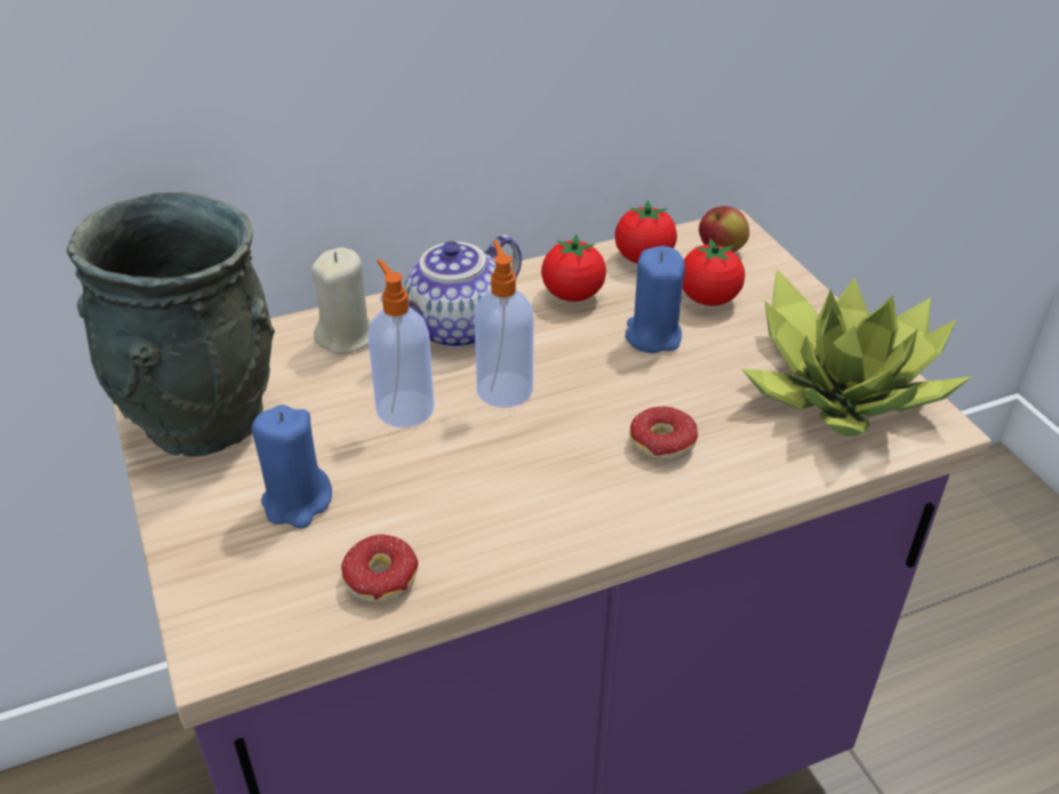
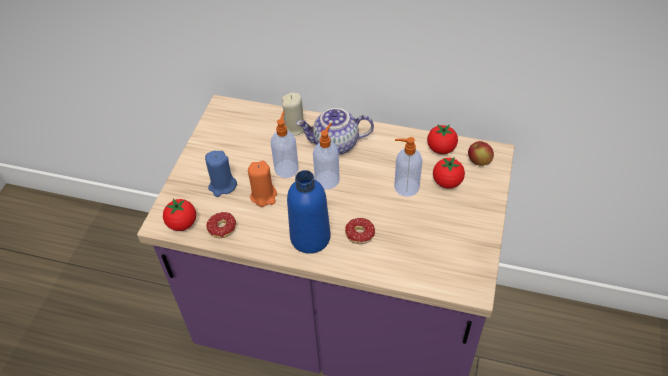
camera: 40 degrees right, 10 degrees up
(201, 421) = (220, 138): grey vase -> none
(408, 475) = (264, 196): none -> orange candle
(572, 295) = (394, 151): tomato -> tomato (182, 223)
(580, 496) = (310, 237): none -> blue bottle
(652, 336) = (405, 187): blue candle -> soap dispenser
(842, 388) = (456, 252): potted plant -> none

